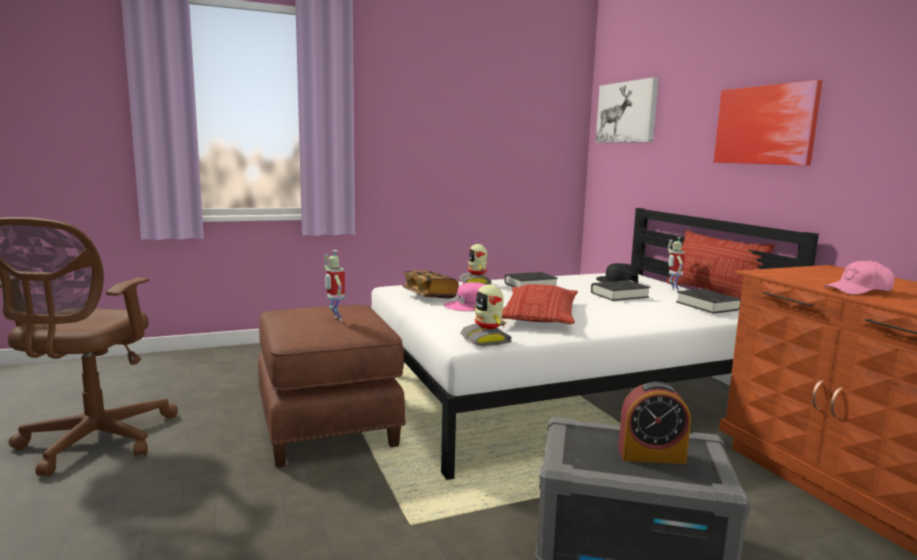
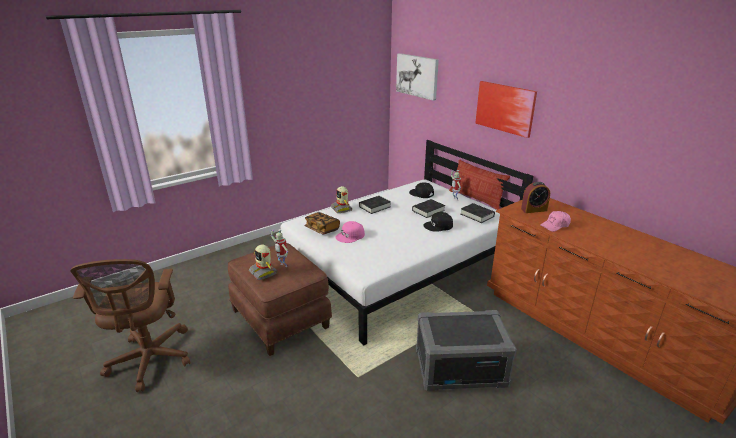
camera: 15 degrees left, 15 degrees up
(486, 339) = (375, 270): toy robot -> toy robot (264, 272)
(539, 314) = (392, 239): pillow -> none
(630, 309) = (438, 226): none -> black cap
(651, 455) = (471, 330): alarm clock -> alarm clock (534, 210)

